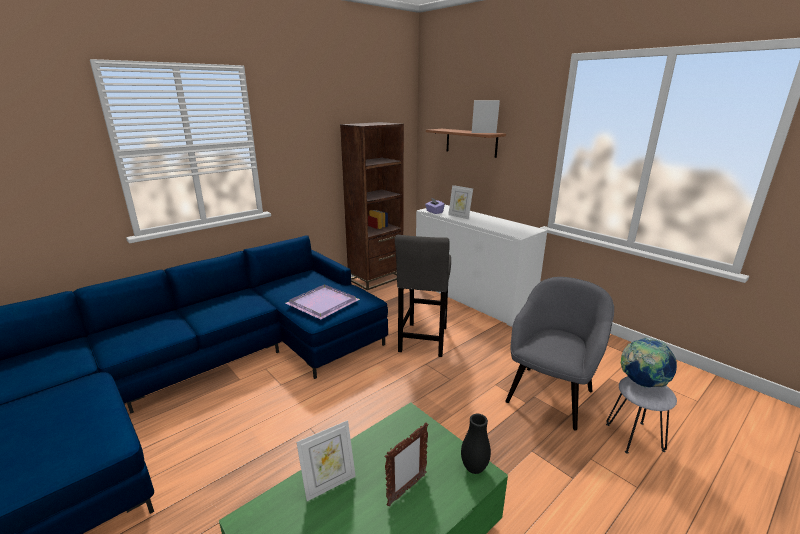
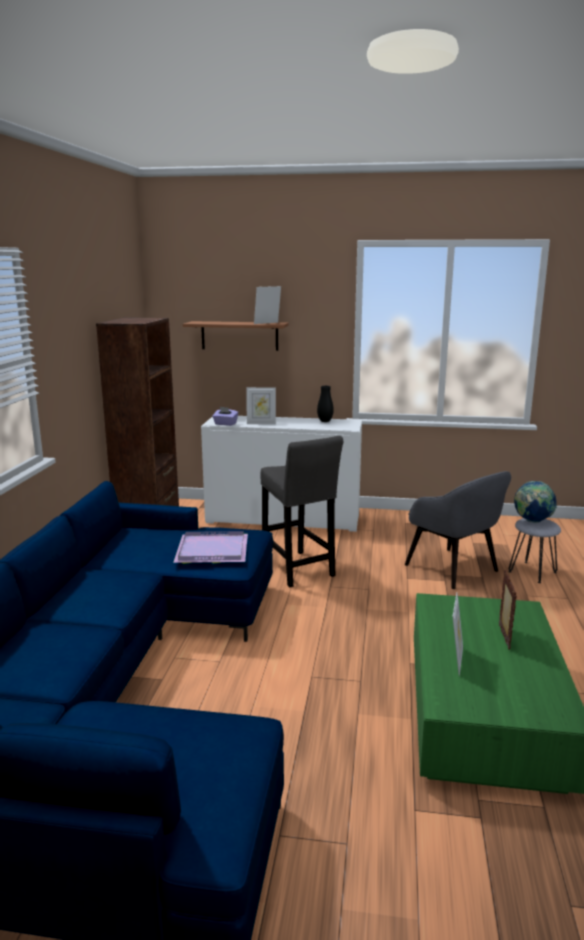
camera: 40 degrees left, 5 degrees down
(474, 468) = (518, 607): black vase -> black vase (325, 421)
(550, 395) = (453, 569): grey armchair -> grey armchair turned 150 degrees clockwise

